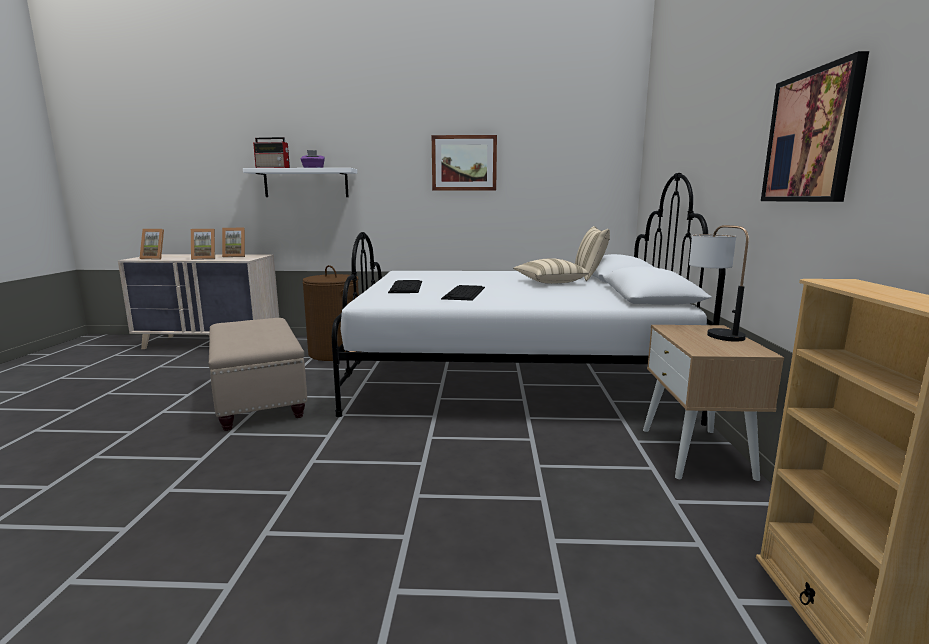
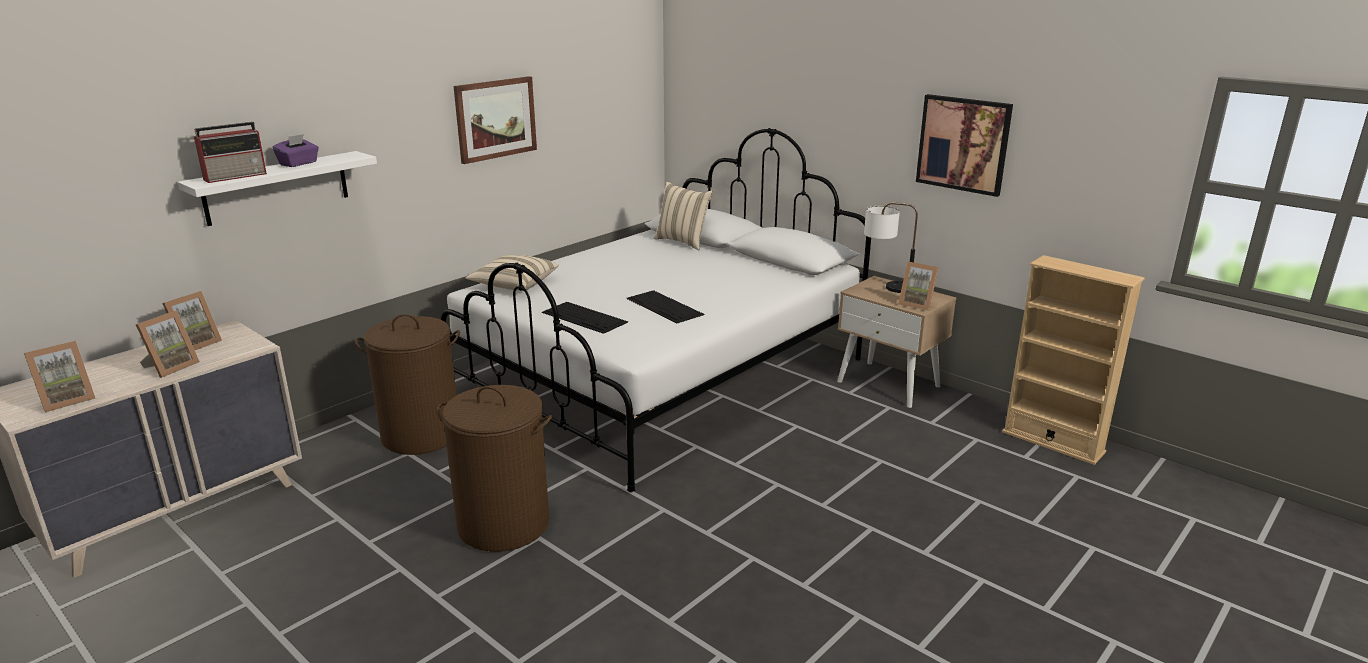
camera: 50 degrees left, 10 degrees up
(259, 400) = (504, 524): beige ottoman -> brown laundry basket
(549, 282) = (678, 262): beige pillow -> beige pillow (514, 285)
(710, 348) = (917, 304): none -> picture frame

